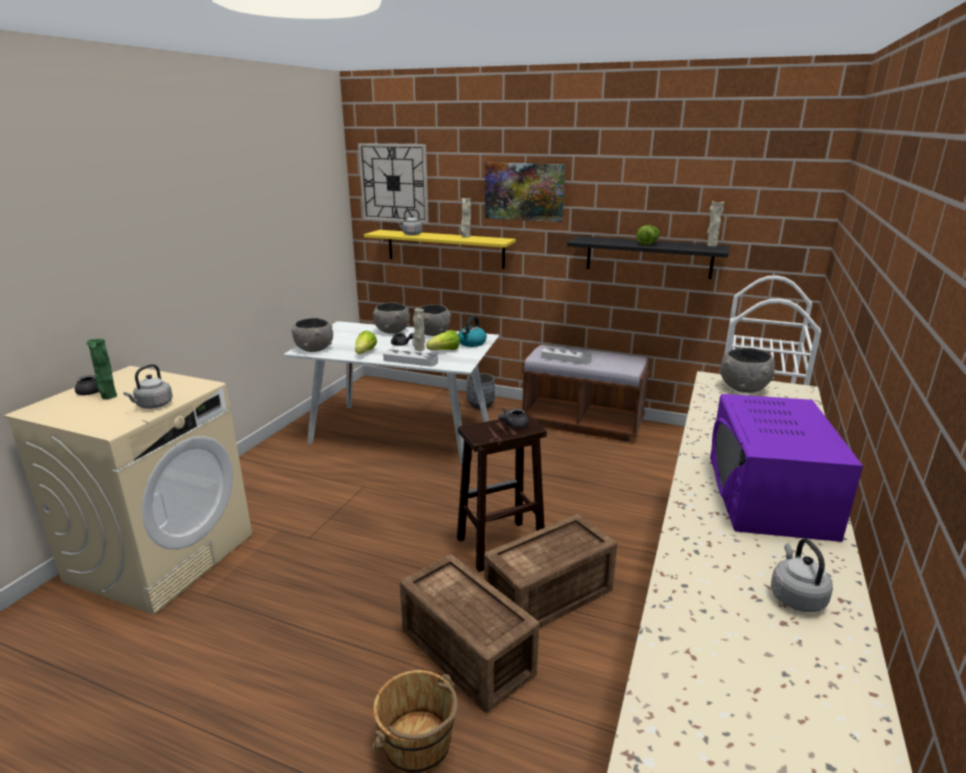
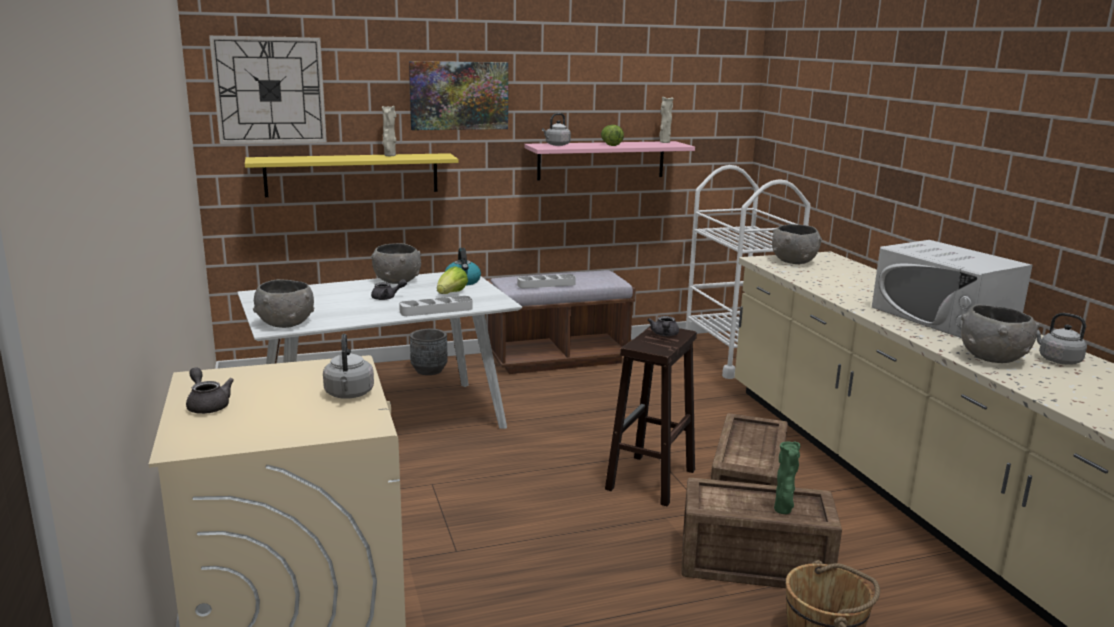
camera: 40 degrees left, 5 degrees down
(108, 397) = (256, 404): green vase -> green vase (783, 511)
(365, 352) = (363, 314): lettuce -> none
(392, 331) = (342, 288): grey bowl -> grey bowl (993, 358)
(411, 234) = (312, 158): grey kettle -> grey kettle (556, 145)
(419, 349) = (419, 298): beige vase -> none
(648, 257) = (601, 160): black shelf -> pink shelf
(768, 495) = (943, 318): purple microwave -> white microwave

